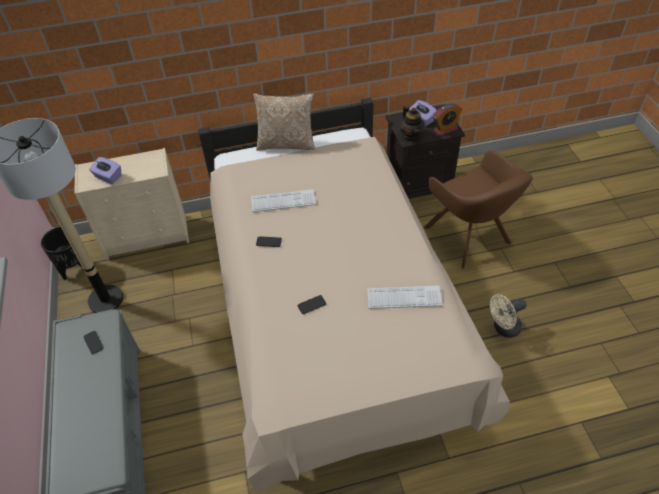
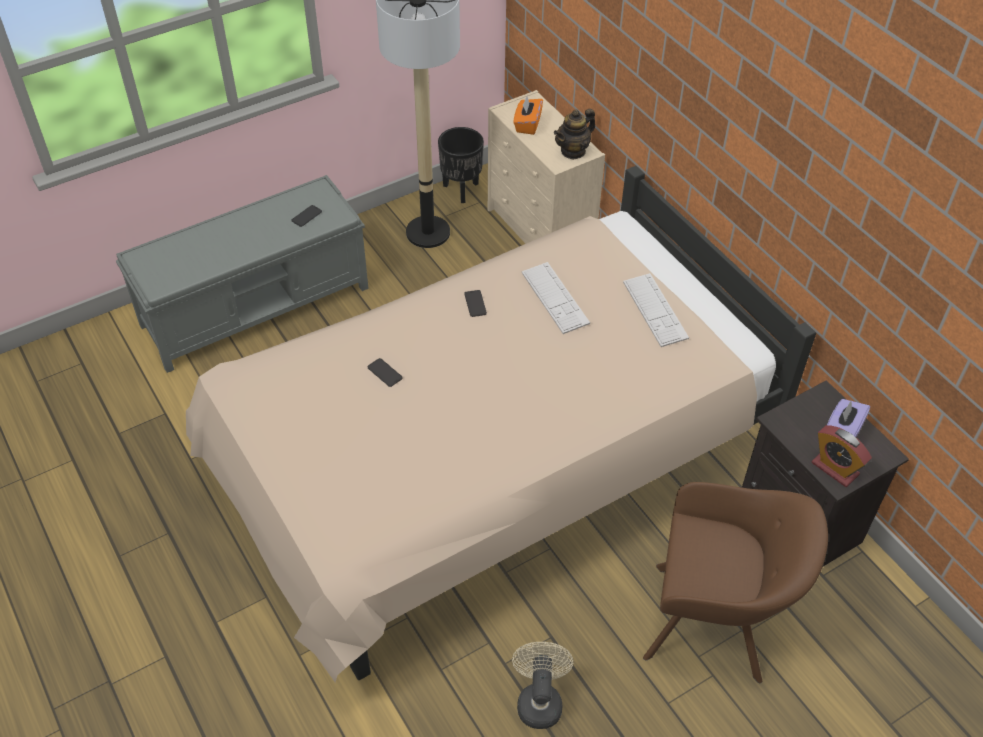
camera: 70 degrees right, 0 degrees up
(108, 177) = (527, 124): purple tissue box -> orange tissue box
(286, 144) = (678, 273): pillow -> none
(404, 297) = (426, 468): keyboard -> keyboard (655, 310)
(411, 136) = (791, 424): teapot -> teapot (573, 151)
(469, 238) = (715, 623): brown armchair -> brown armchair turned 120 degrees counterclockwise
(503, 328) = (539, 700): beige fan -> beige fan turned 45 degrees clockwise

